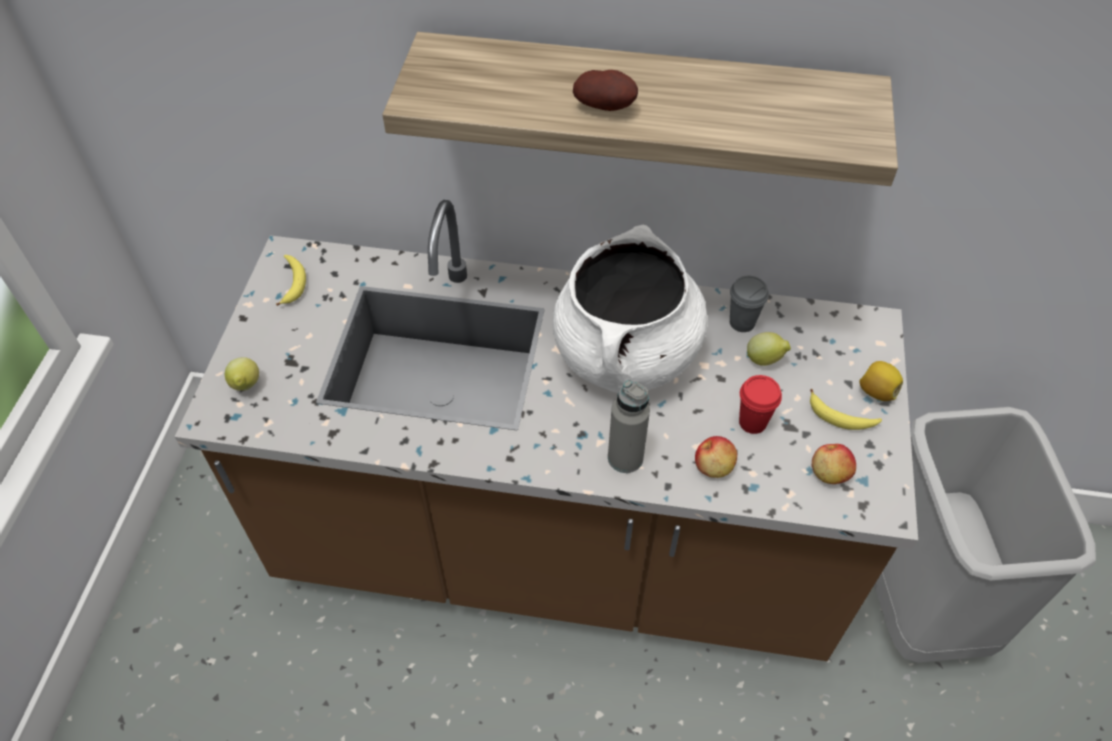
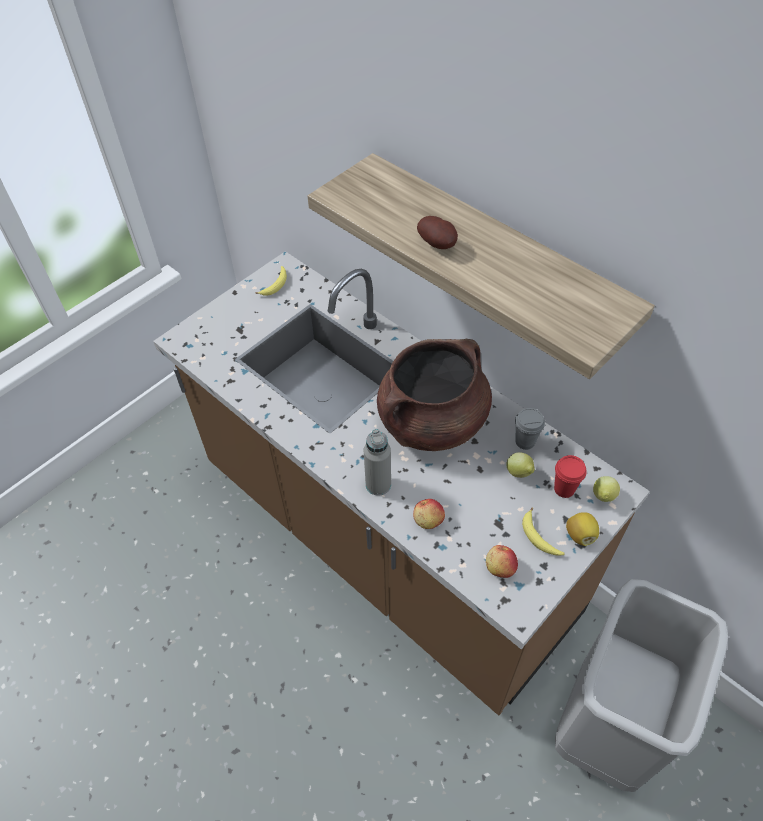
camera: 35 degrees right, 0 degrees up
(246, 386) = (207, 332): lemon -> lemon (603, 497)
(626, 354) = (432, 422): white cooking pot -> brown cooking pot
(752, 422) = (476, 507): red cup -> red cup (564, 489)

